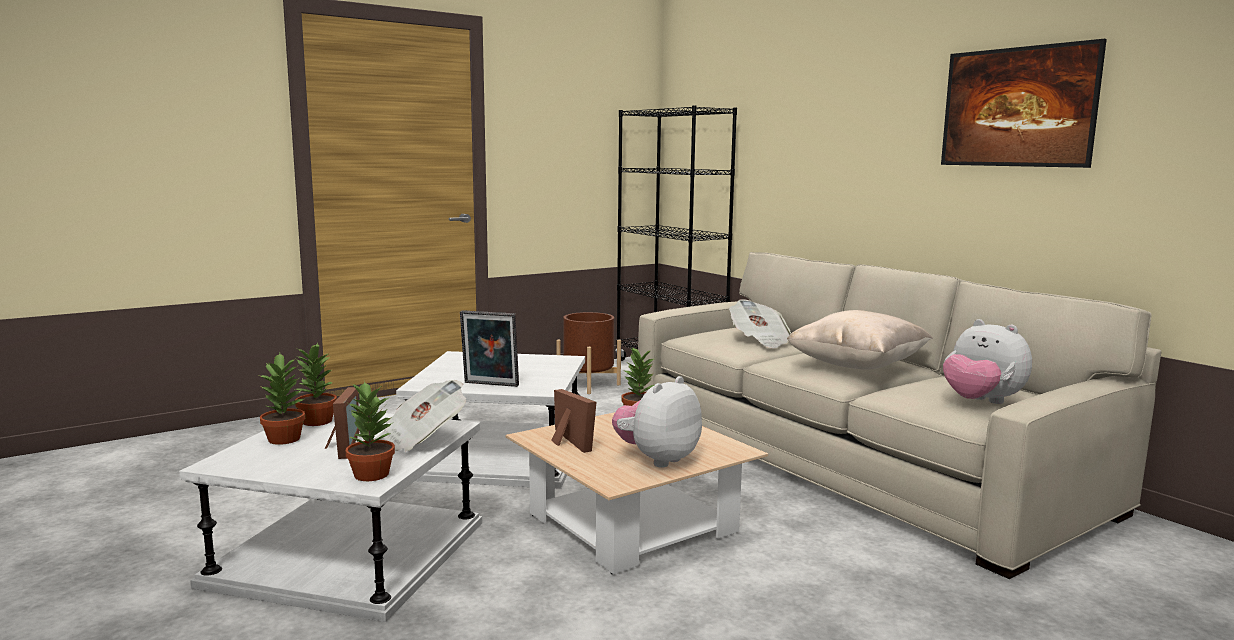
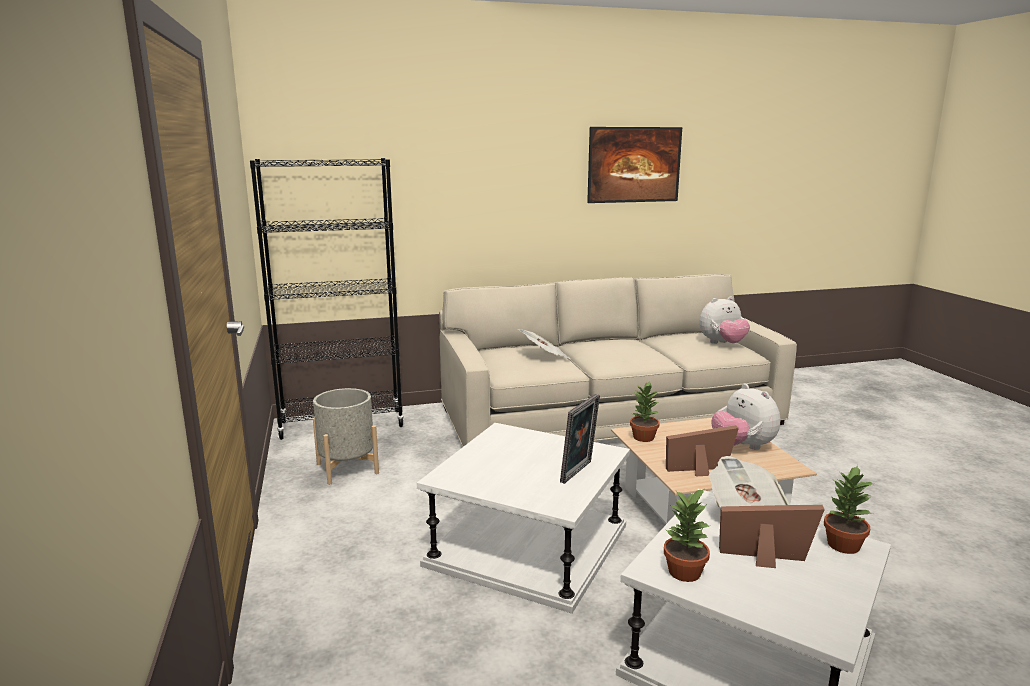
camera: 70 degrees left, 5 degrees up
(285, 439) = (745, 592): potted plant -> none
(588, 385) = (347, 468): brown planter -> grey planter
(857, 367) = (637, 350): beige pillow -> none

